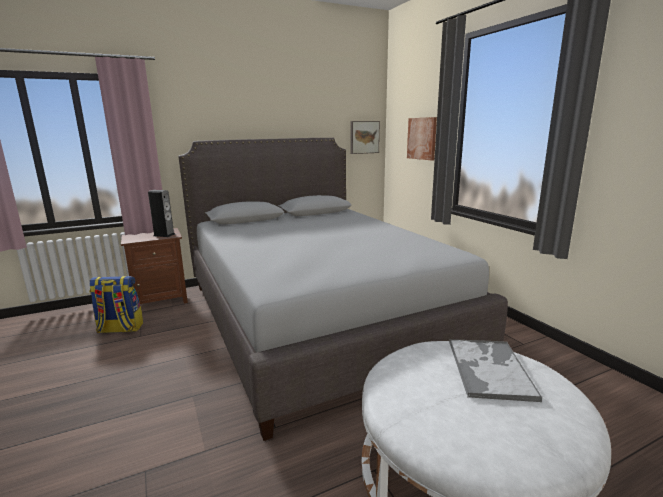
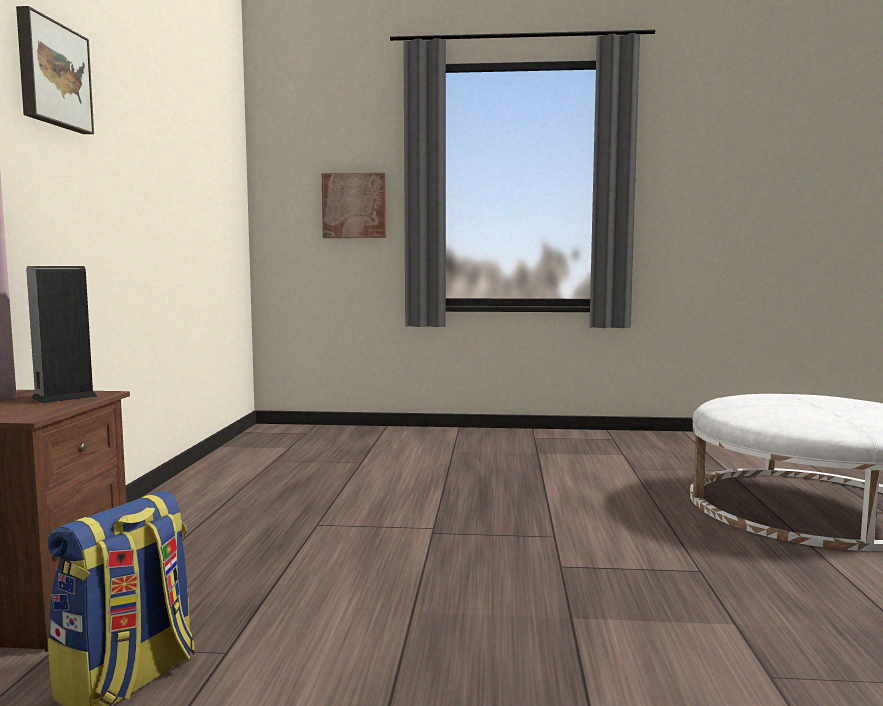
camera: 60 degrees left, 10 degrees down
(318, 317) = (412, 495): grey bed -> none
(364, 137) = (233, 201): picture -> picture (52, 75)
(489, 368) = (782, 398): tray -> none

